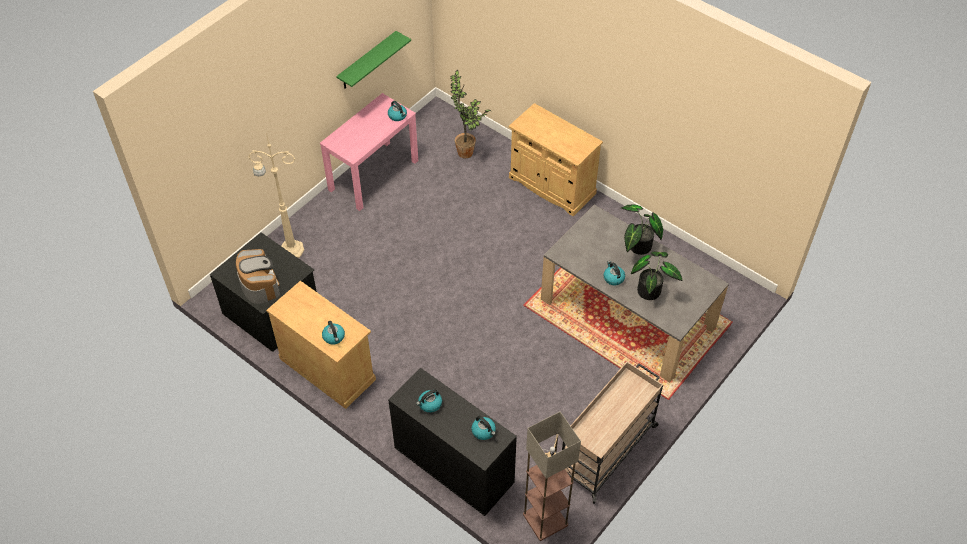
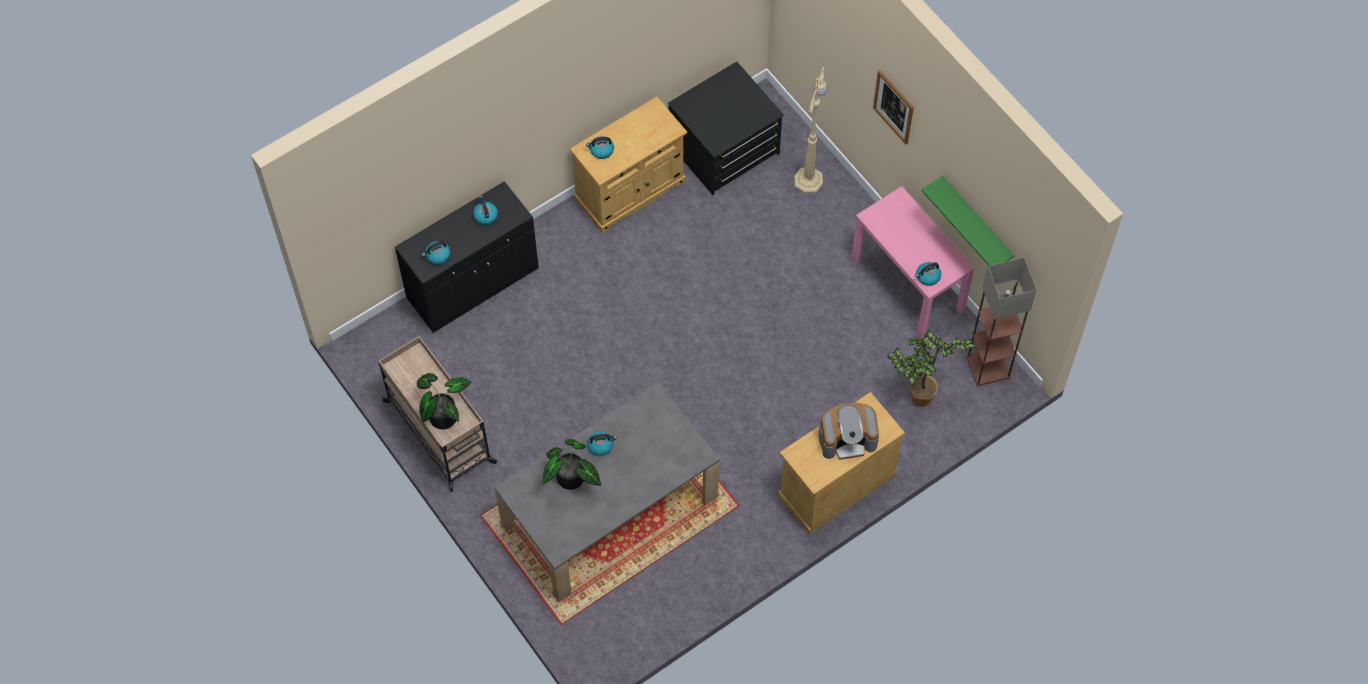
camera: 105 degrees right, 10 degrees up
(259, 284) = (708, 104): coffee machine -> coffee machine (847, 438)
(287, 97) = (894, 107): none -> picture
(544, 519) = (384, 351): floor lamp -> floor lamp (988, 366)
(637, 247) = (638, 486): potted plant -> potted plant (443, 414)

